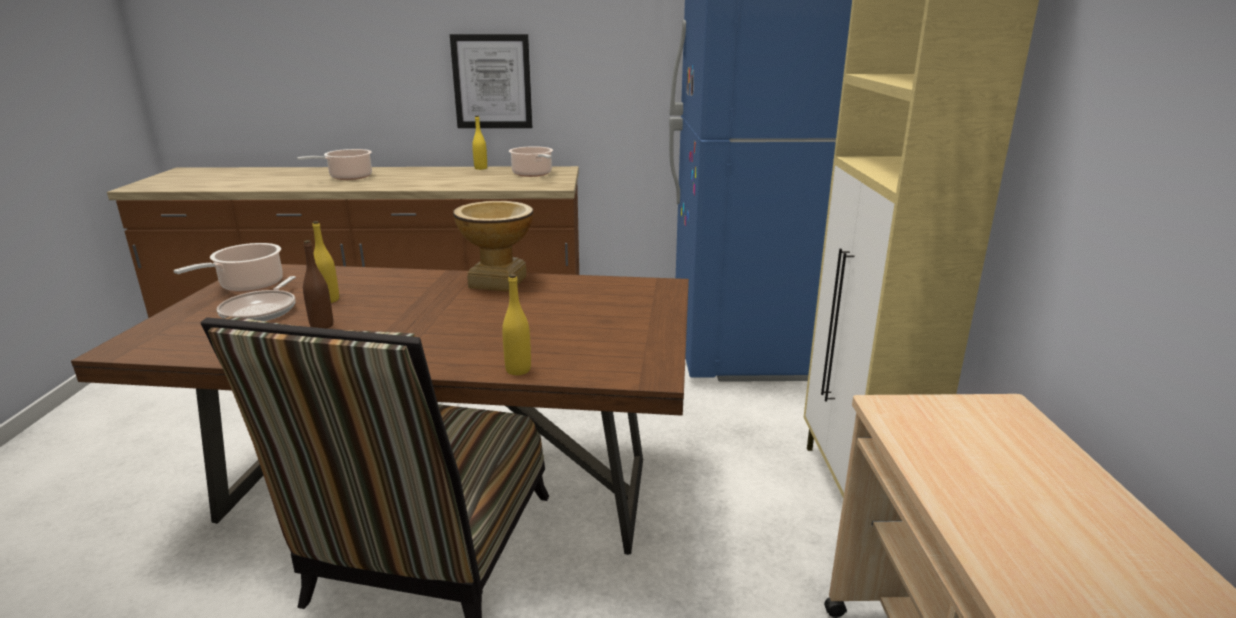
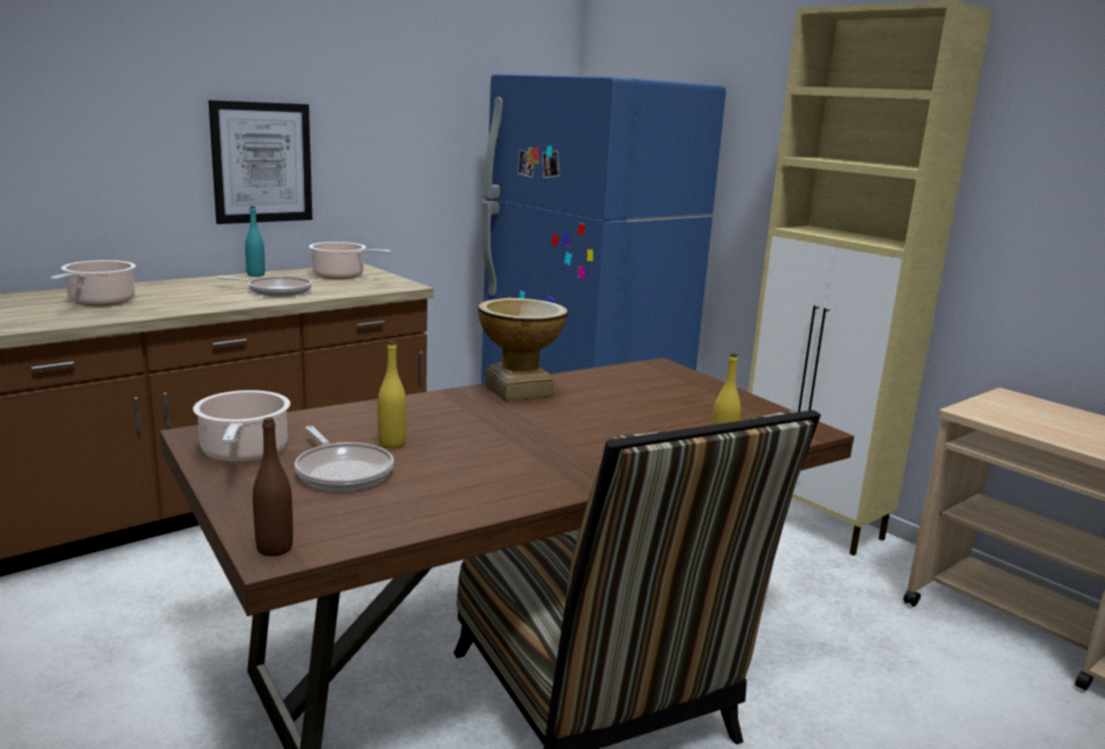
camera: 40 degrees left, 5 degrees down
(322, 326) = (456, 467): brown bottle -> brown bottle (274, 548)
(460, 181) = (276, 291): none -> frying pan
(481, 168) = (256, 275): yellow bottle -> turquoise bottle

